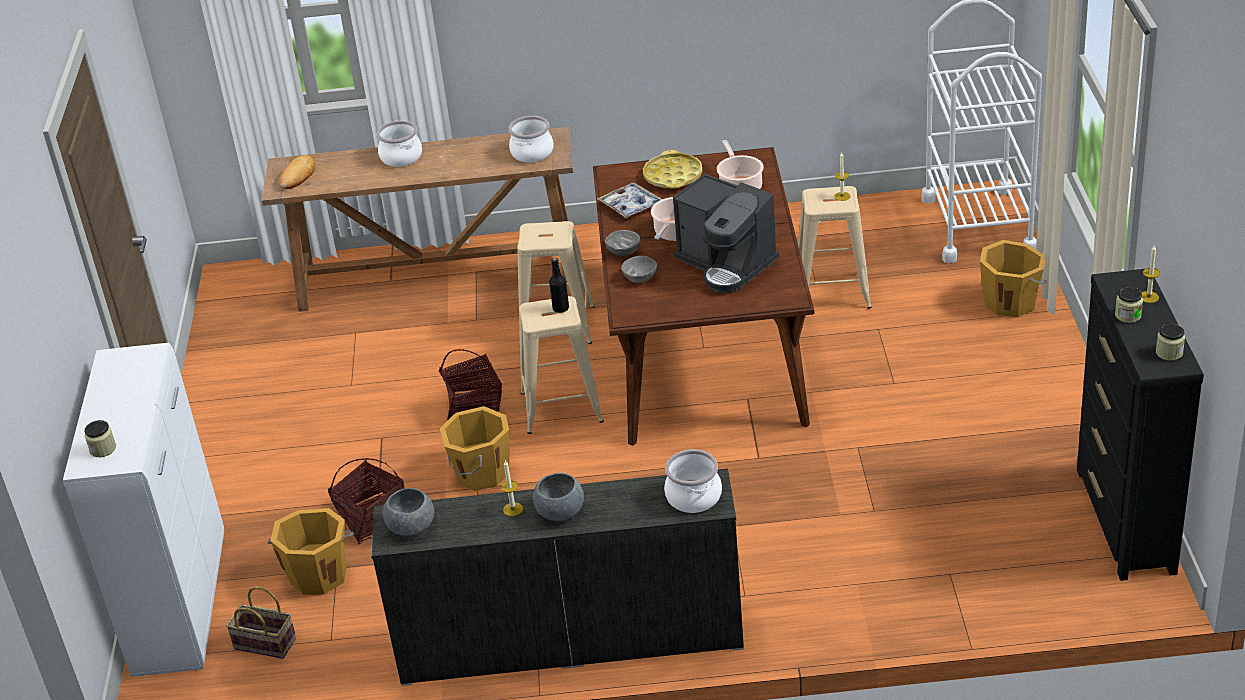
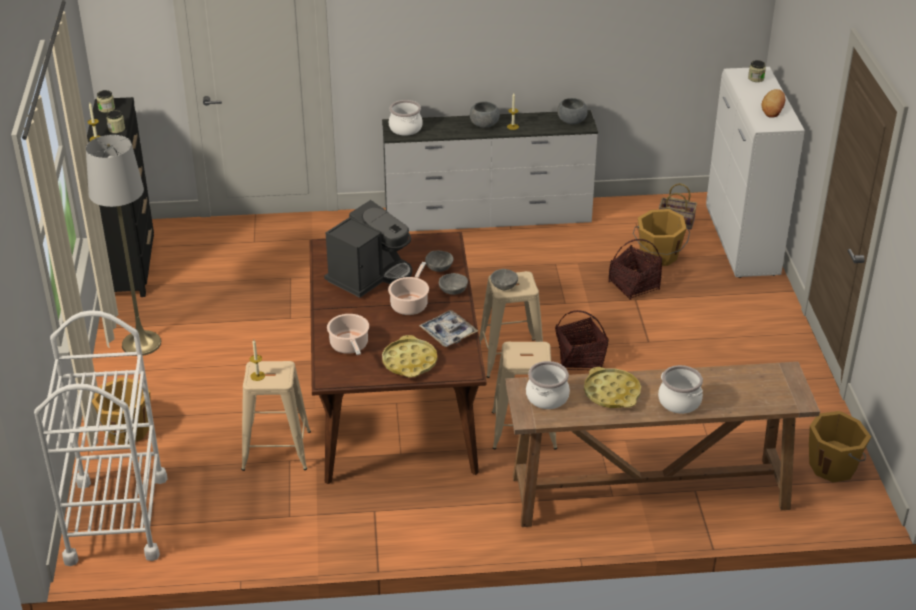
camera: 175 degrees right, 0 degrees up
(298, 176) = (776, 386): bread -> bread (773, 106)
(466, 160) = (612, 393): none -> yellow tray
(480, 473) = (564, 313): orange bucket -> orange bucket (833, 466)
(561, 308) = (504, 286): black bottle -> grey bowl
(726, 264) = (369, 275): coffee machine -> coffee machine turned 90 degrees clockwise
(1046, 402) = (141, 343): none -> grey floor lamp

